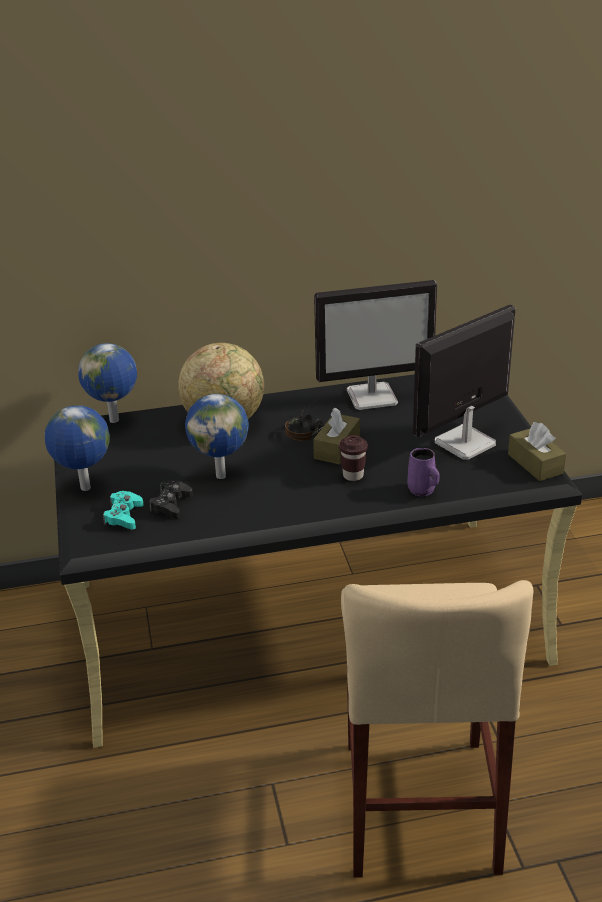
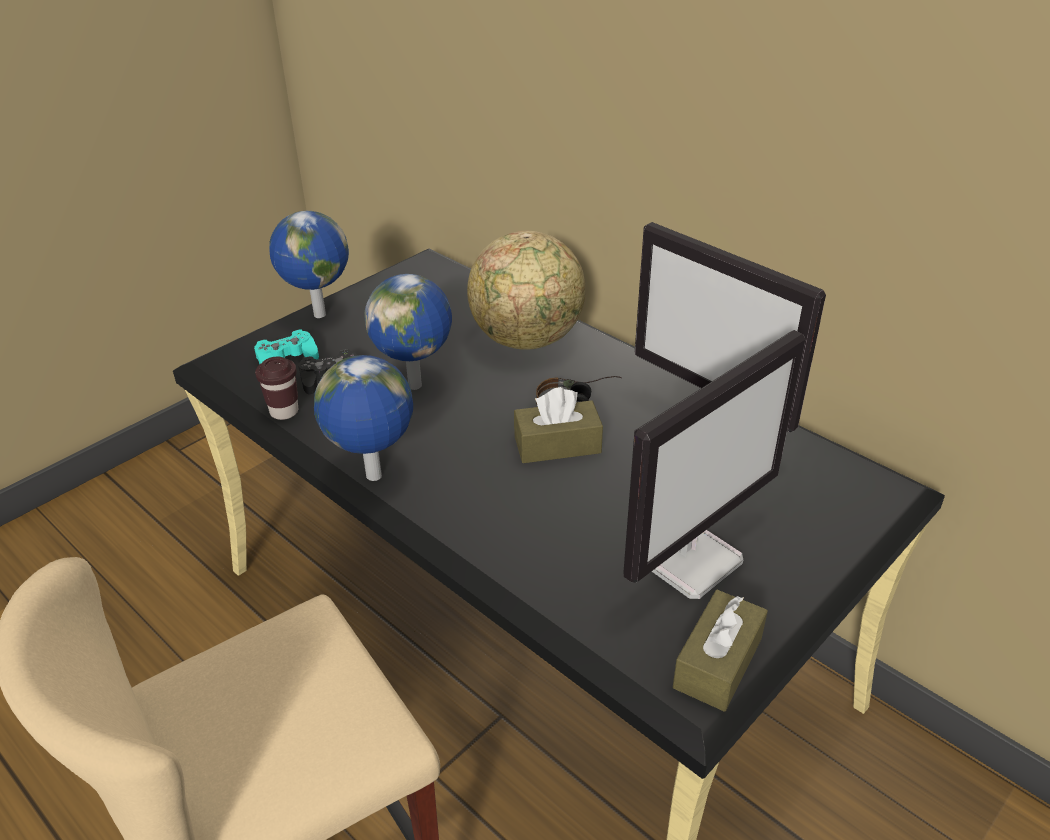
camera: 55 degrees right, 5 degrees up
(115, 420) = (457, 276): globe -> globe (374, 477)
(353, 475) = (507, 485): brown cup -> brown cup (284, 411)
(422, 490) = (529, 564): purple mug -> none
(464, 444) = (690, 558): monitor -> monitor turned 120 degrees clockwise

